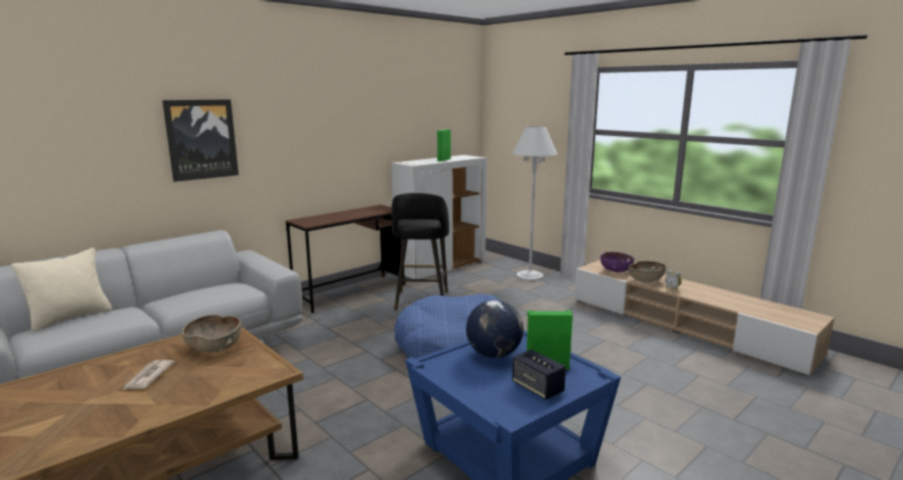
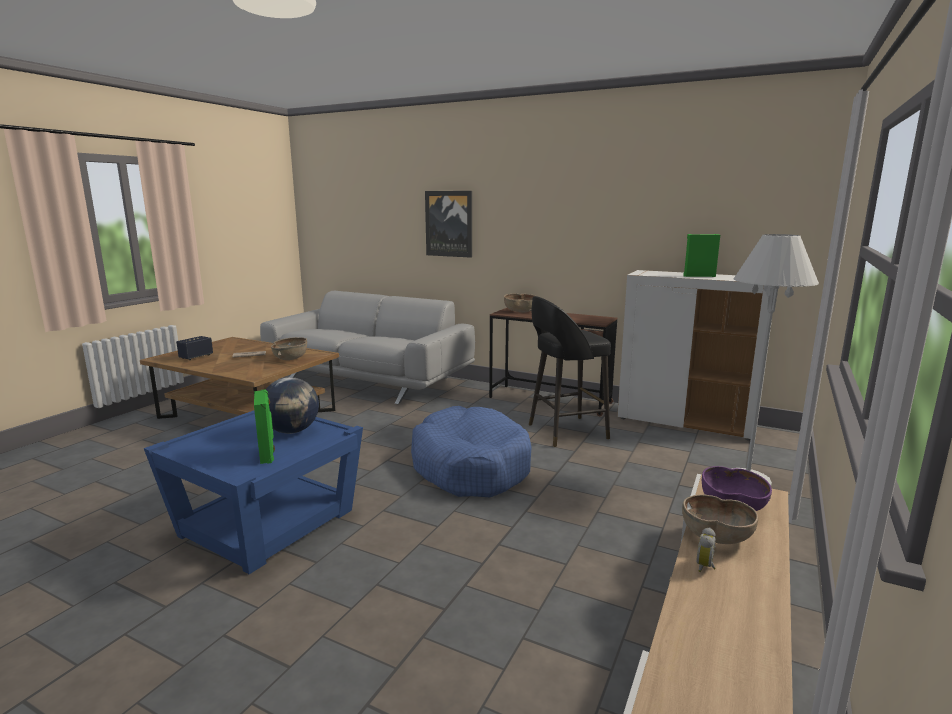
camera: 70 degrees right, 0 degrees up
(70, 318) = (335, 328): beige pillow -> none
(314, 219) = (520, 311): none -> brown bowl
(537, 388) = (222, 454): speaker -> speaker (196, 357)

